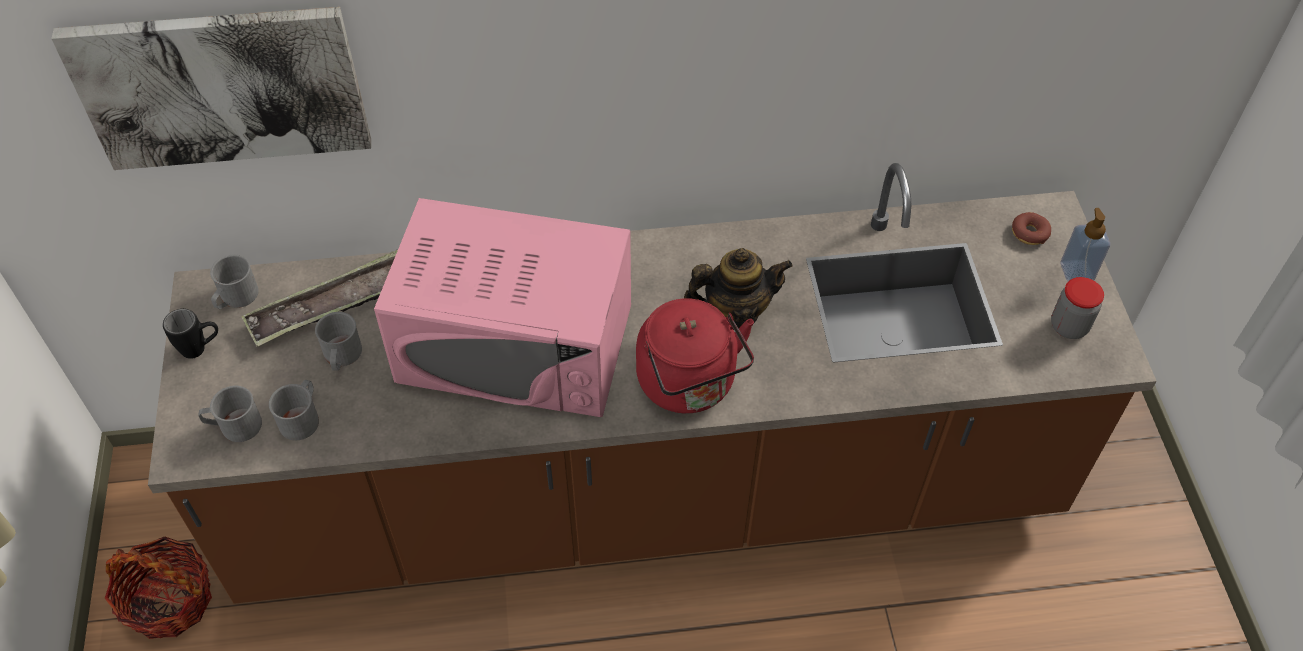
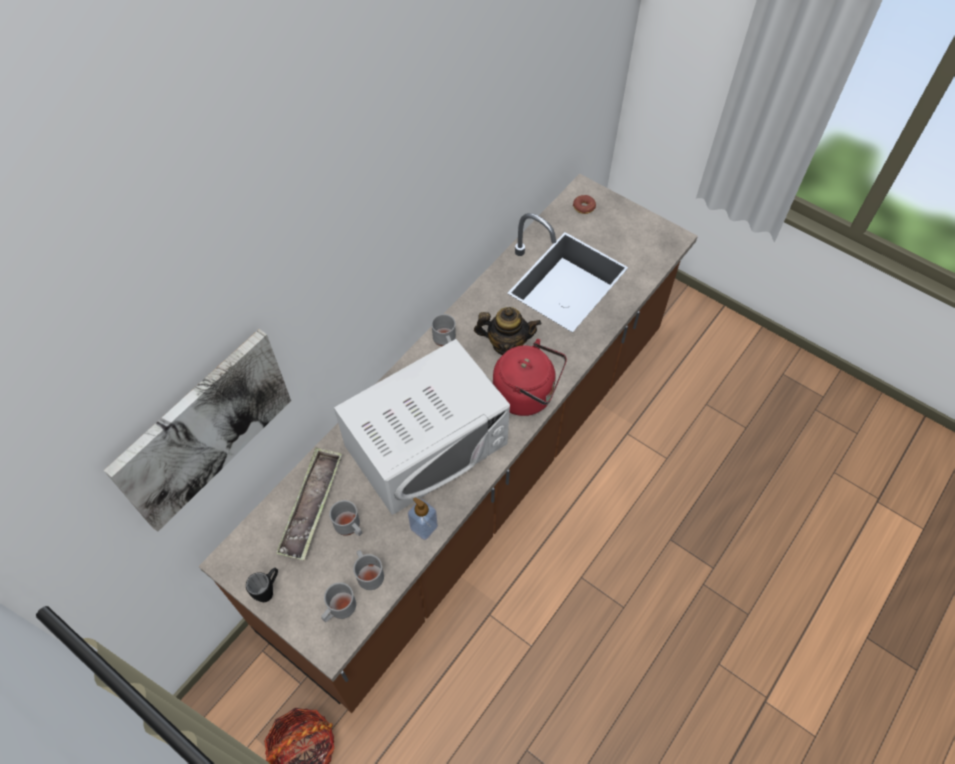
camera: 45 degrees left, 5 degrees up
(236, 298) = (253, 548): grey mug -> grey mug (445, 340)
(516, 343) = (426, 444): pink microwave -> white microwave
(735, 311) = (506, 344): teapot -> teapot turned 60 degrees clockwise
(1068, 326) = (643, 238): jar -> none
(1077, 271) = (620, 210): soap dispenser -> soap dispenser (424, 527)

